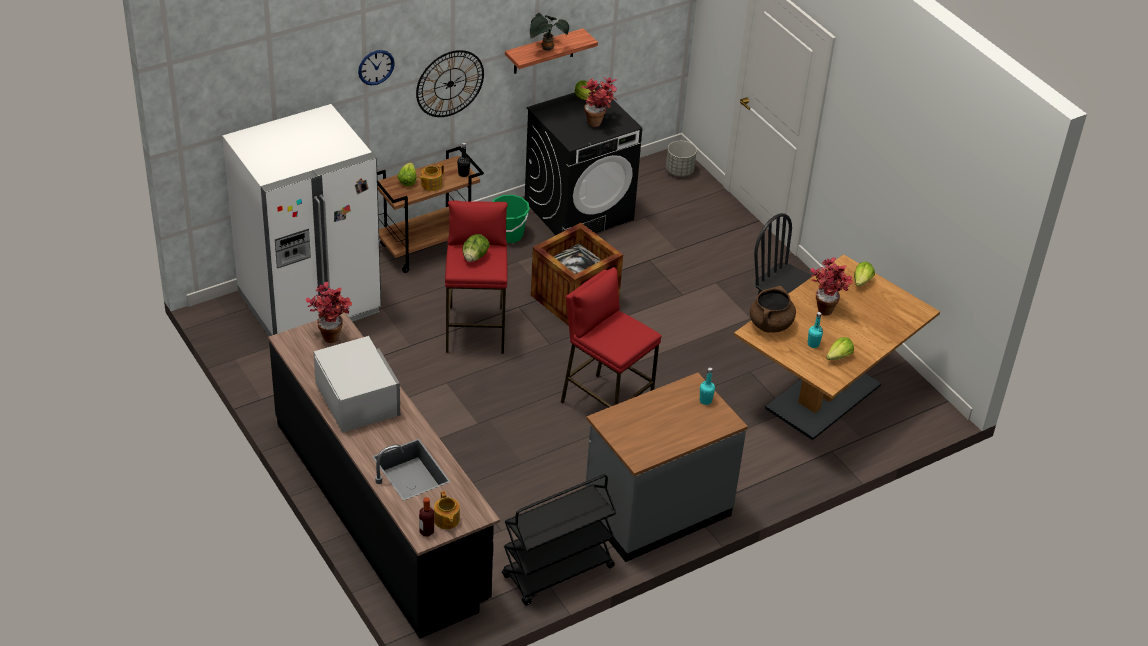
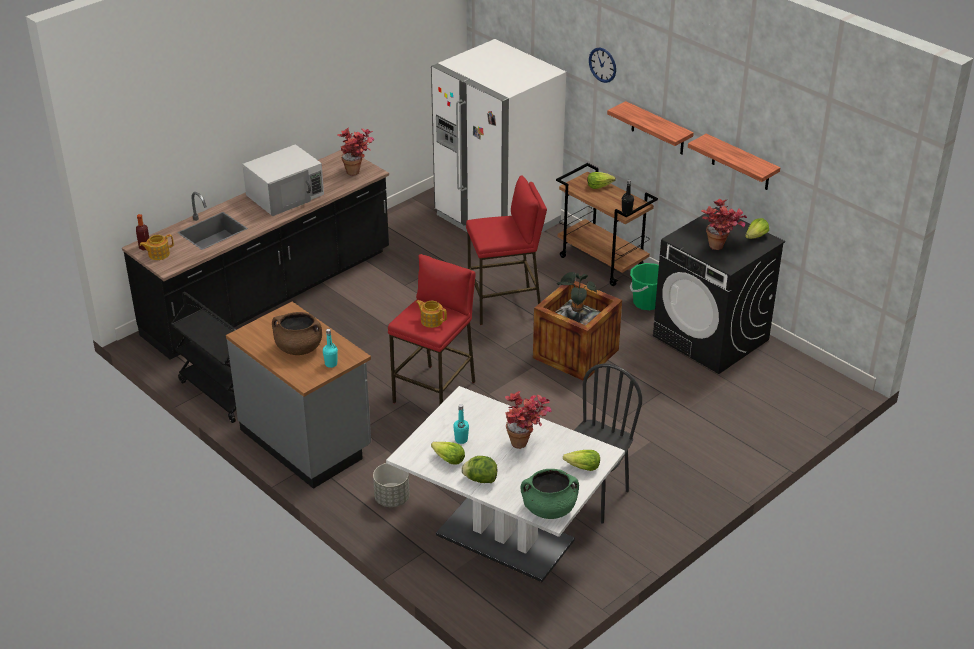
camera: 80 degrees right, 5 degrees down
(431, 185) = (600, 198): teapot -> teapot (431, 320)
(450, 83) = (658, 129): wall clock -> shelf
(475, 257) = (498, 227): lettuce -> lettuce (480, 479)
(546, 49) = (726, 152): potted plant -> potted plant (575, 309)
(680, 171) = (823, 395): grey planter -> grey planter (392, 499)
(770, 324) = (480, 408): brown cooking pot -> brown cooking pot (298, 348)
(823, 397) = (505, 538): brown dining table -> white dining table
(911, 310) = (549, 509): none -> green cooking pot

